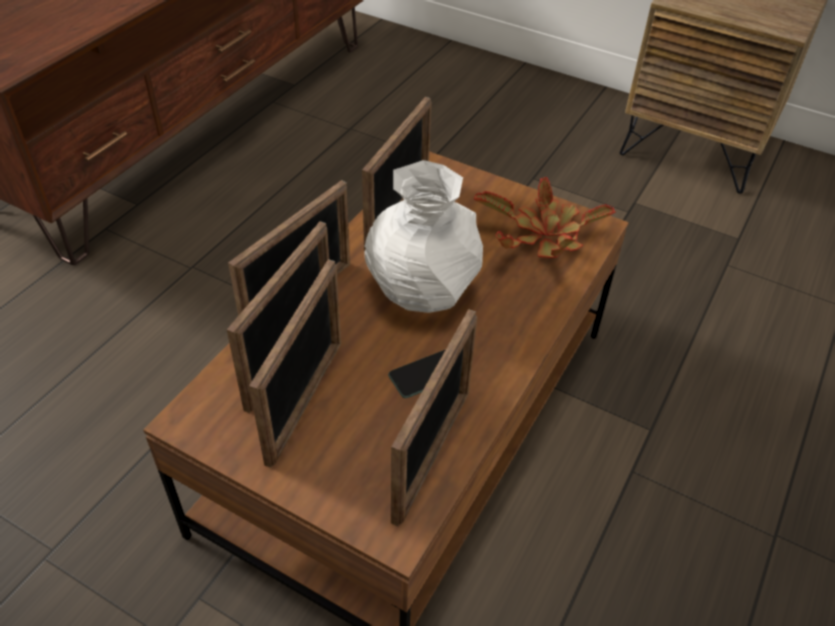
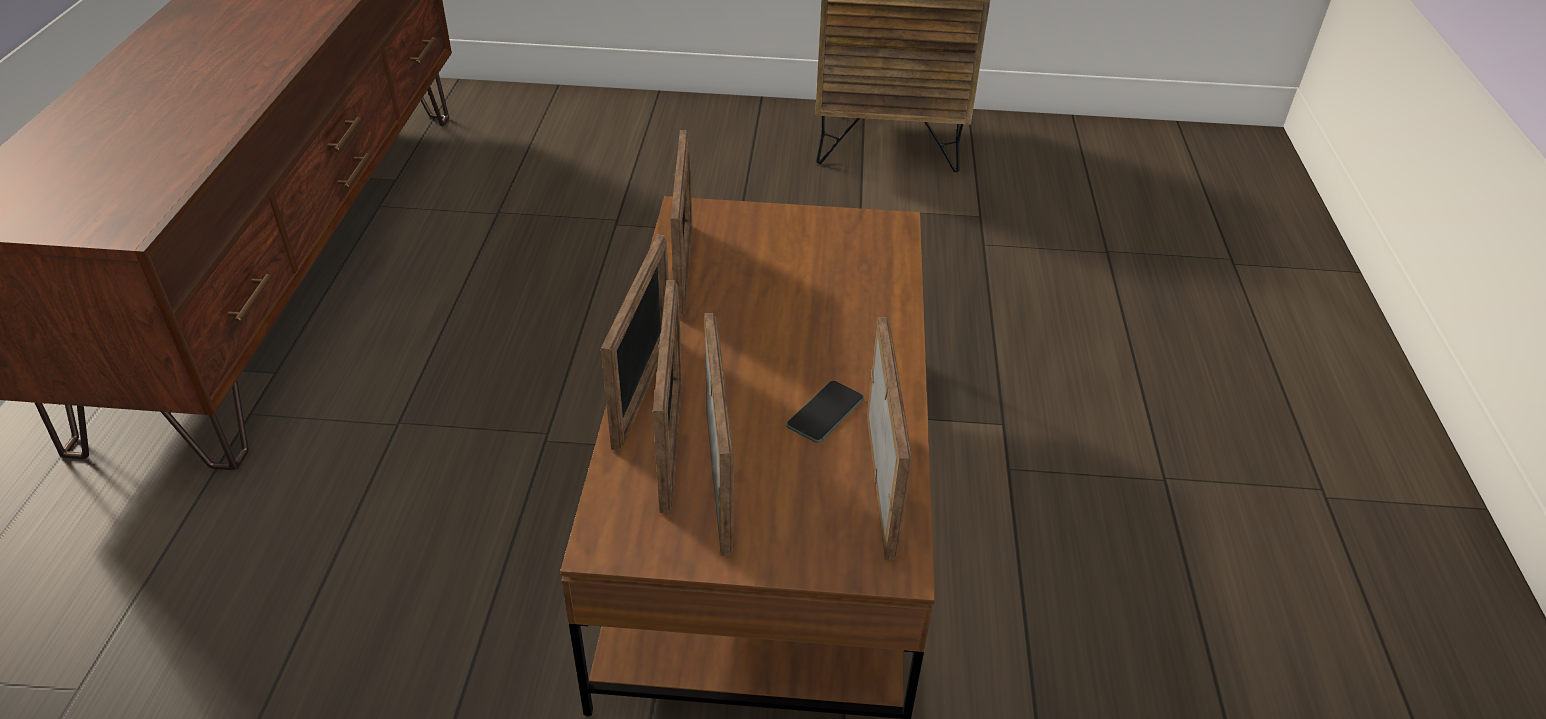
camera: 25 degrees left, 5 degrees down
(421, 288) = (761, 334): white vase -> none
(542, 237) = (848, 250): potted plant -> none

